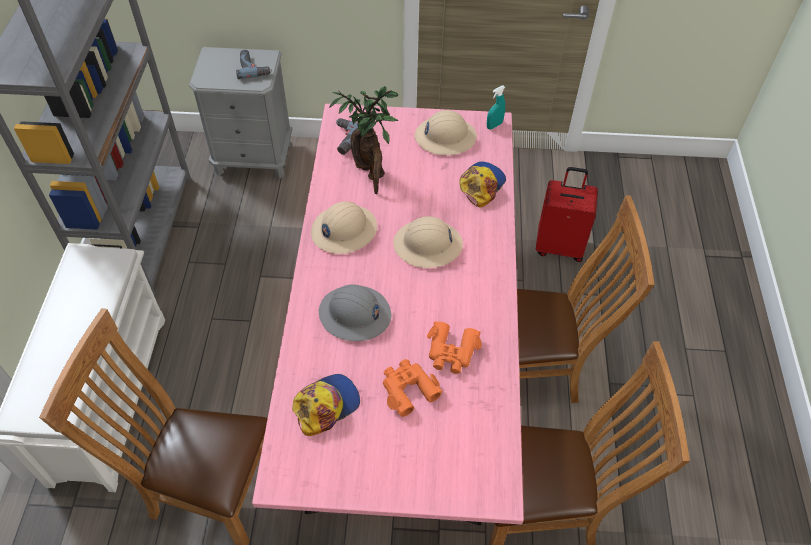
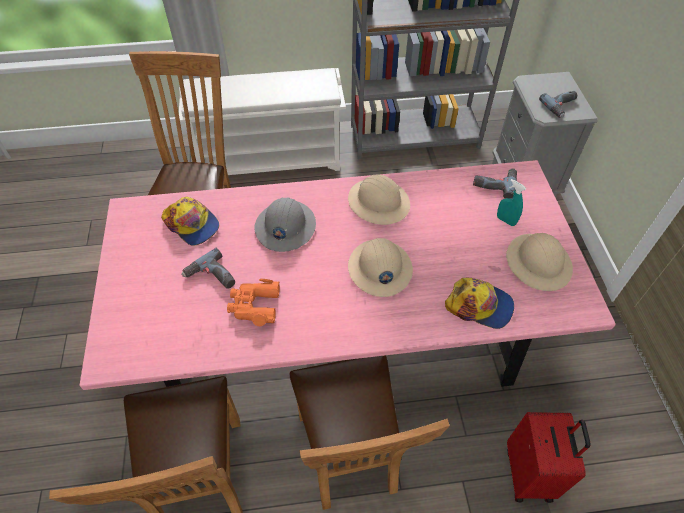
camera: 80 degrees right, 0 degrees up
(370, 174) = (457, 209): potted plant -> none
(408, 389) = (211, 277): orange binoculars -> power drill
(494, 125) = (582, 308): turquoise spray bottle -> turquoise spray bottle (505, 220)

